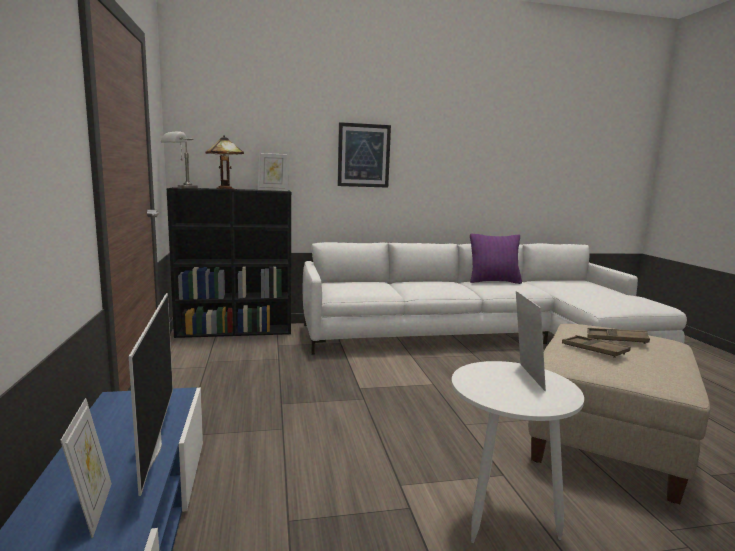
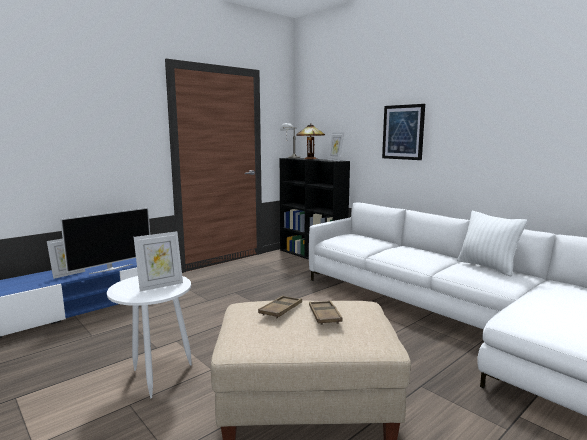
camera: 60 degrees right, 0 degrees up
(493, 281) = (487, 267): purple pillow -> white pillow

